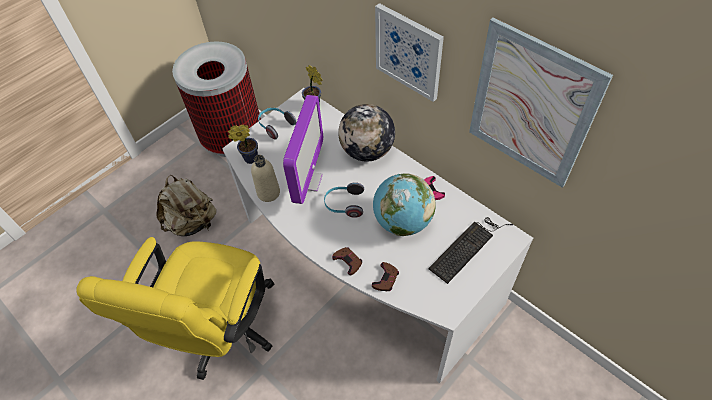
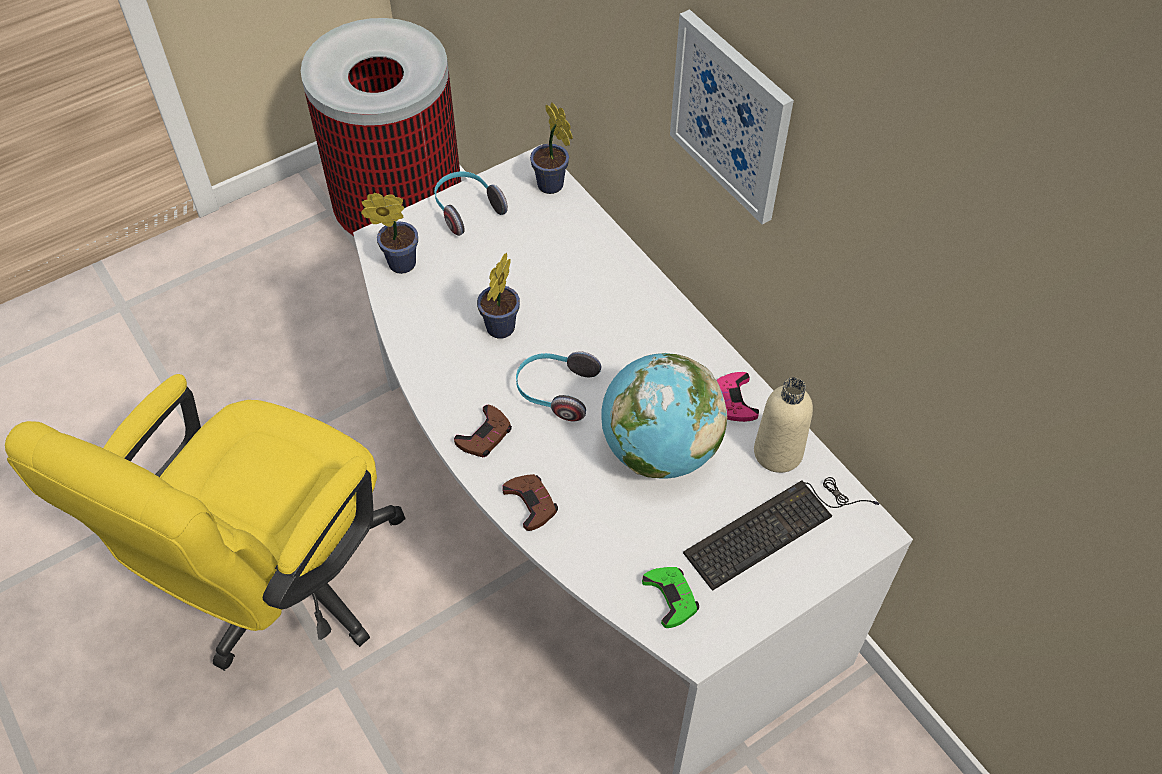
camera: 10 degrees right, 0 degrees up
(192, 223) = (281, 365): beige backpack -> none
(268, 193) = (417, 337): beige bottle -> beige bottle (778, 452)
(308, 181) = (498, 331): monitor -> potted plant
(367, 151) = (630, 296): globe -> none
(385, 279) = (594, 553): brown game controller -> brown game controller (485, 435)
(428, 292) = (671, 597): none -> green game controller
(531, 106) = (933, 273): picture -> none

